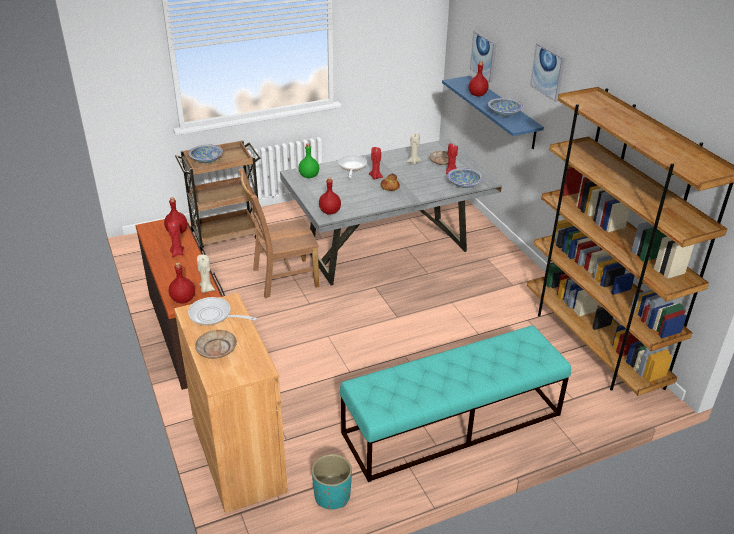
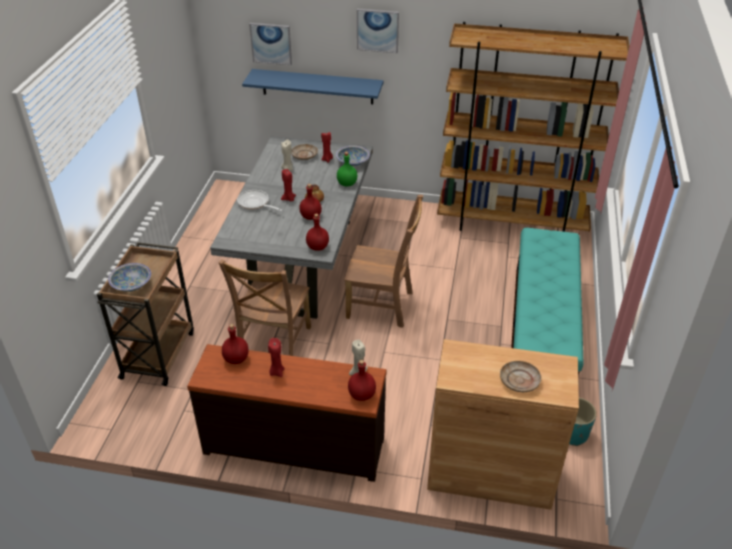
camera: 55 degrees left, 5 degrees up
(213, 316) = (469, 366): frying pan -> none
(309, 176) = (241, 234): green bottle -> green bottle (346, 183)
(382, 312) = (383, 306): none -> brown chair
(477, 95) = (293, 81): red bottle -> red bottle (311, 216)
(504, 113) = (341, 85): bowl -> none

